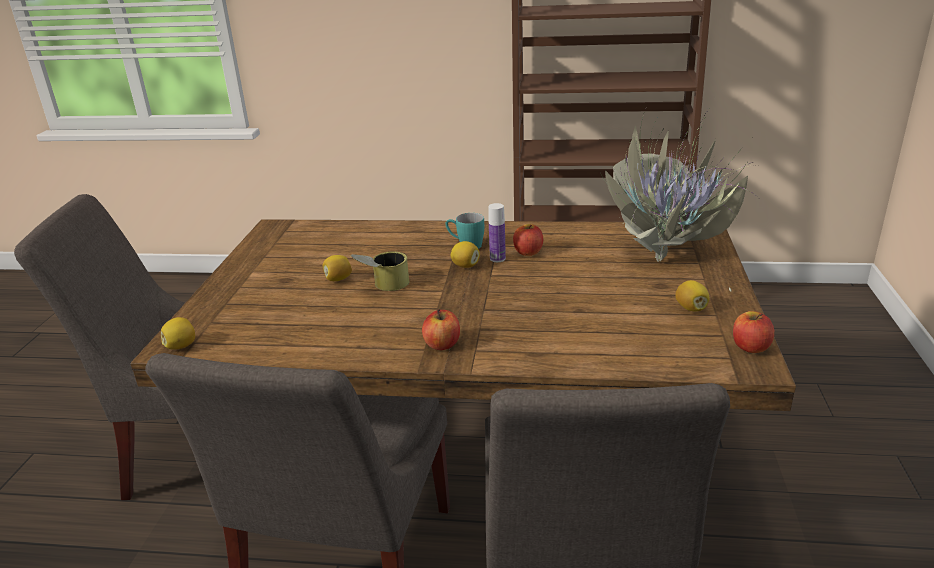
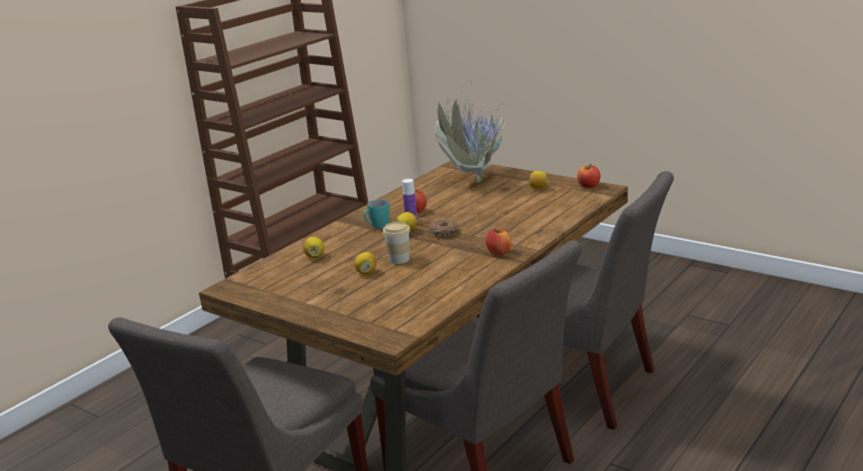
camera: 60 degrees left, 5 degrees down
(181, 346) = (394, 334): lemon -> lemon (315, 256)
(382, 286) = (399, 259): can -> cup
(478, 289) = (444, 232): none -> donut

